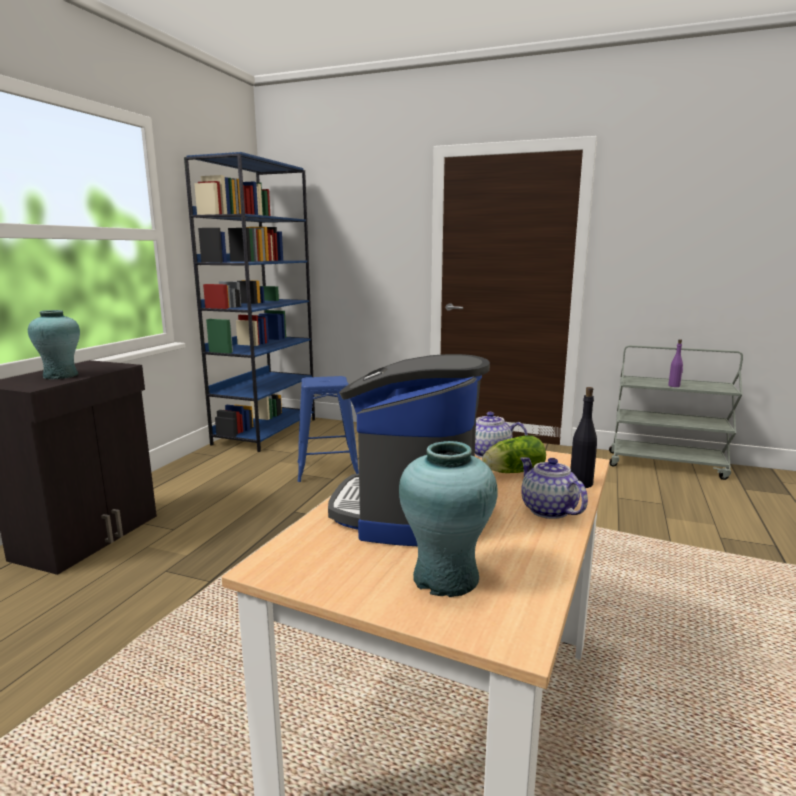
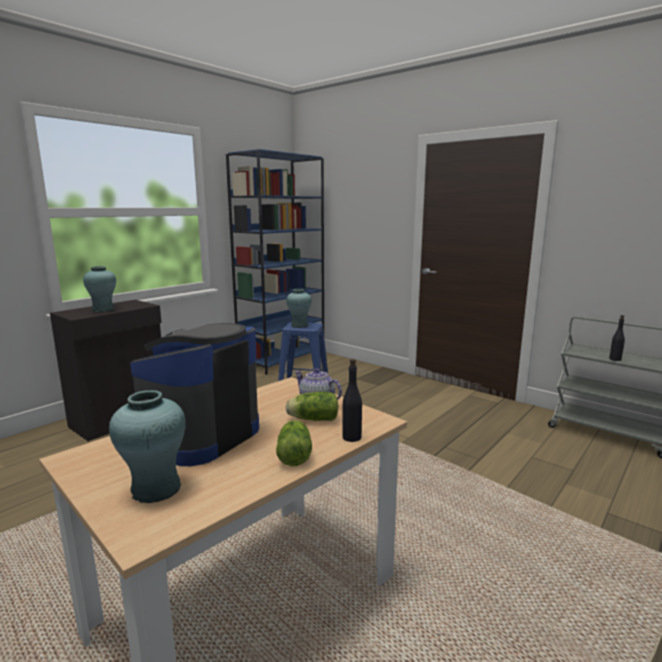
camera: 20 degrees right, 0 degrees up
(320, 381) = (299, 325): none -> turquoise vase
(547, 510) = (294, 454): teapot -> lettuce
(674, 386) = (615, 359): purple bottle -> black bottle

